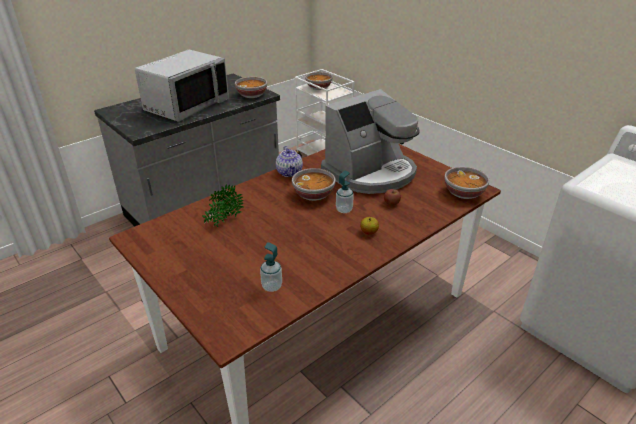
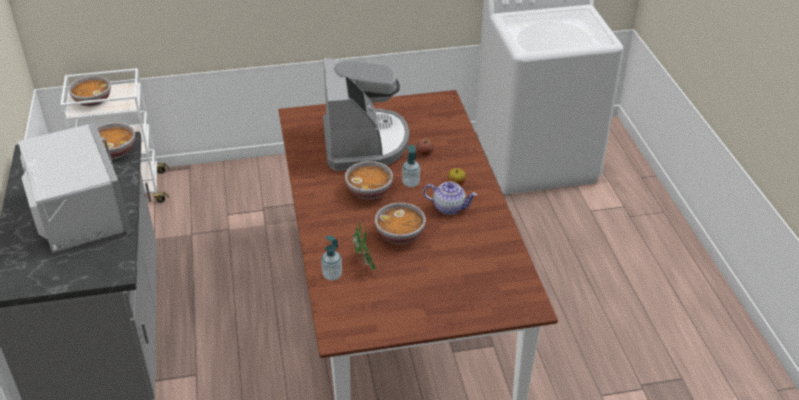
camera: 60 degrees left, 5 degrees up
(272, 286) = (487, 263): soap dispenser -> soap dispenser (332, 275)
(290, 172) = (313, 191): teapot -> teapot (449, 207)
(463, 193) = (444, 109): bowl -> bowl (400, 235)

